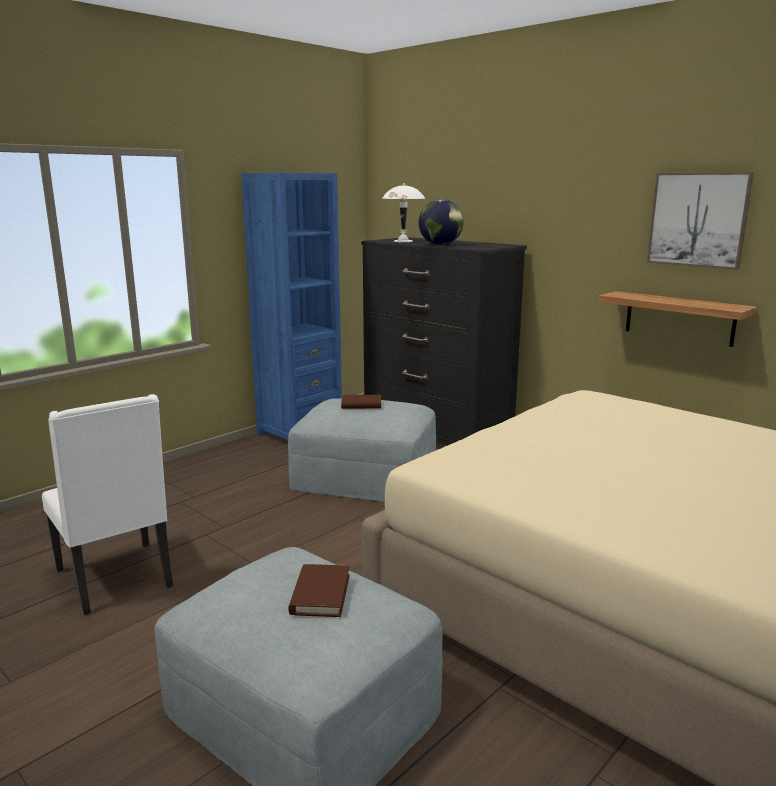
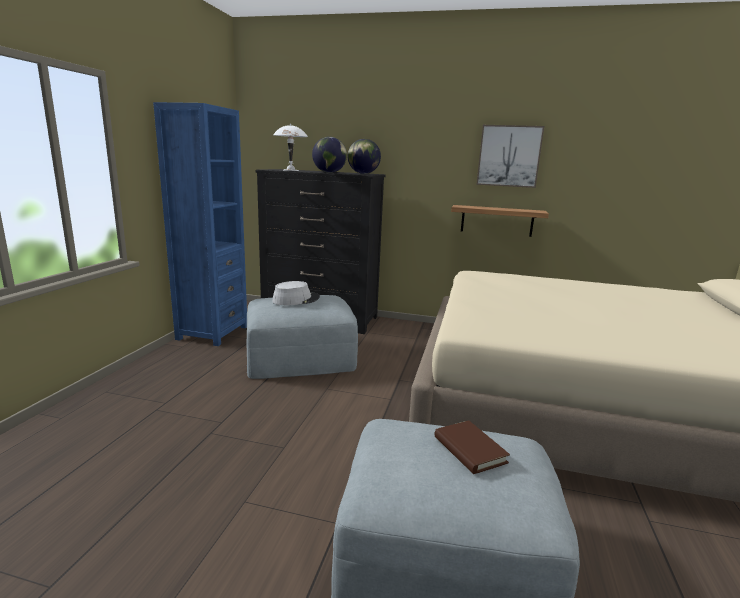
camera: 30 degrees left, 0 degrees up
(117, 579) = (159, 499): white chair -> none
(361, 404) = (296, 300): brown book -> grey hat
(489, 245) = (363, 173): none -> globe

